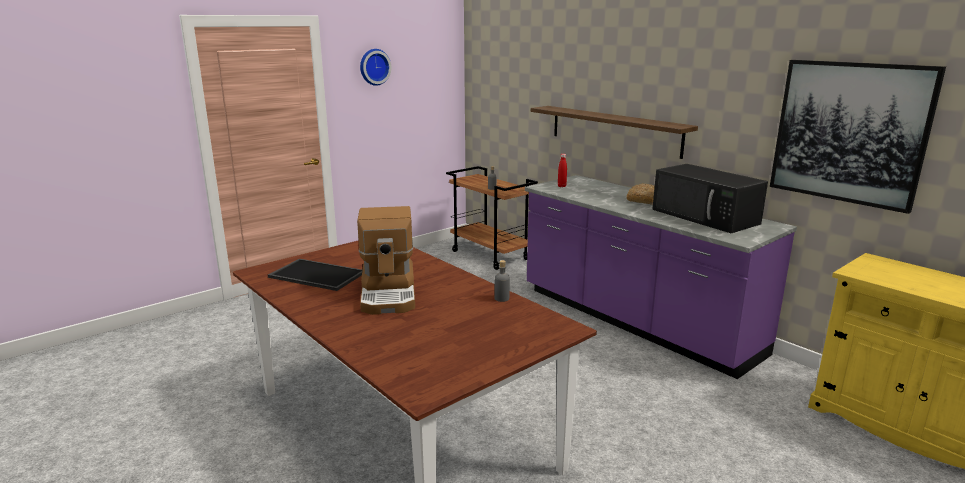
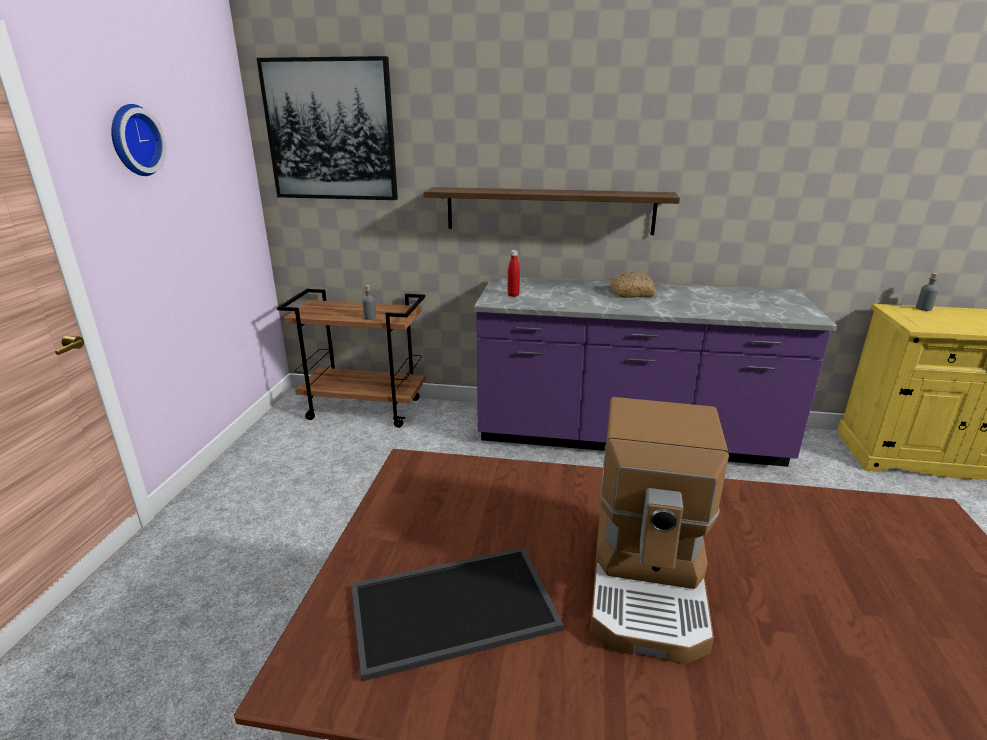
camera: 40 degrees left, 5 degrees up
(389, 293) = (650, 580): coffee machine -> coffee machine turned 60 degrees clockwise
(501, 298) = (781, 501): grey bottle -> grey bottle (923, 309)
(706, 217) = (723, 298): black microwave -> none
(849, 133) = (860, 181): picture -> picture (330, 130)

